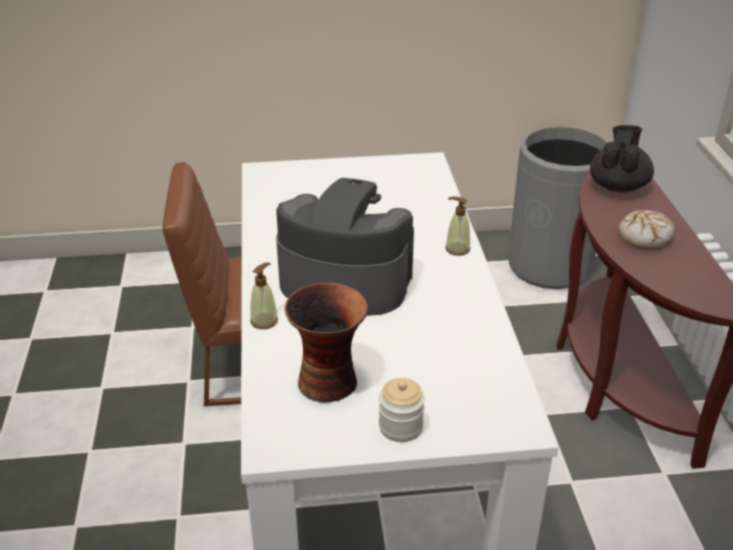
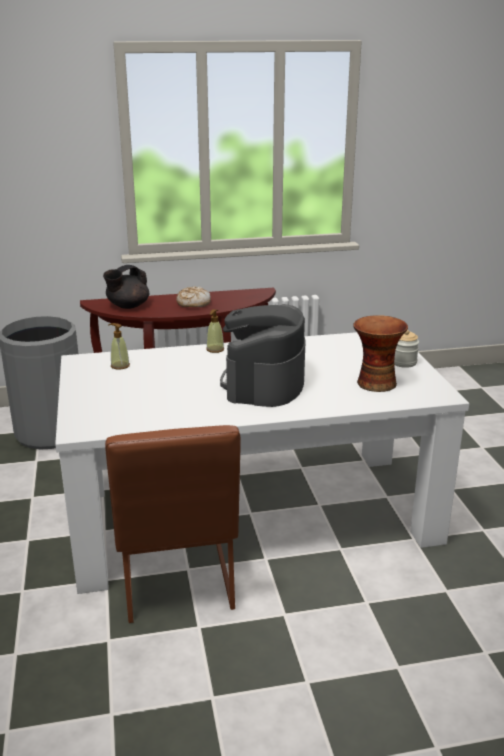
camera: 95 degrees left, 10 degrees down
(264, 321) = (320, 408): soap dispenser -> soap dispenser (120, 366)
(618, 186) = (127, 306): black teapot -> black teapot turned 60 degrees counterclockwise

